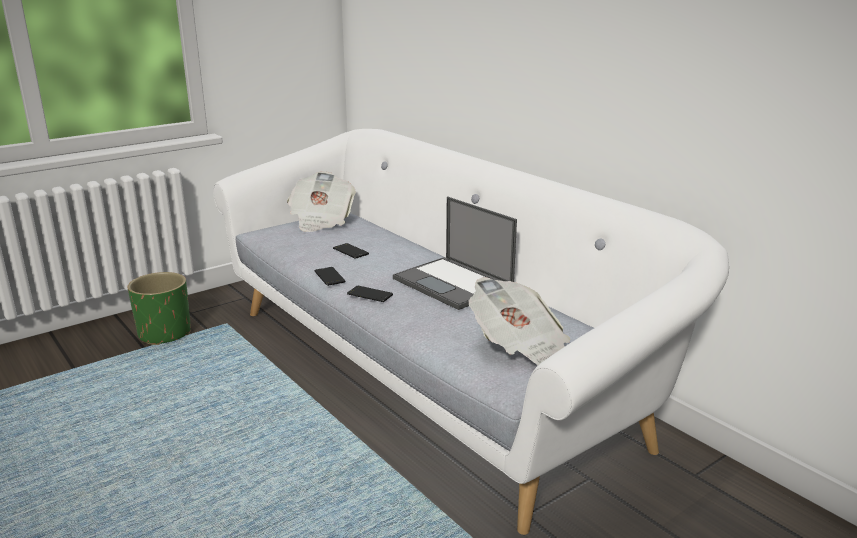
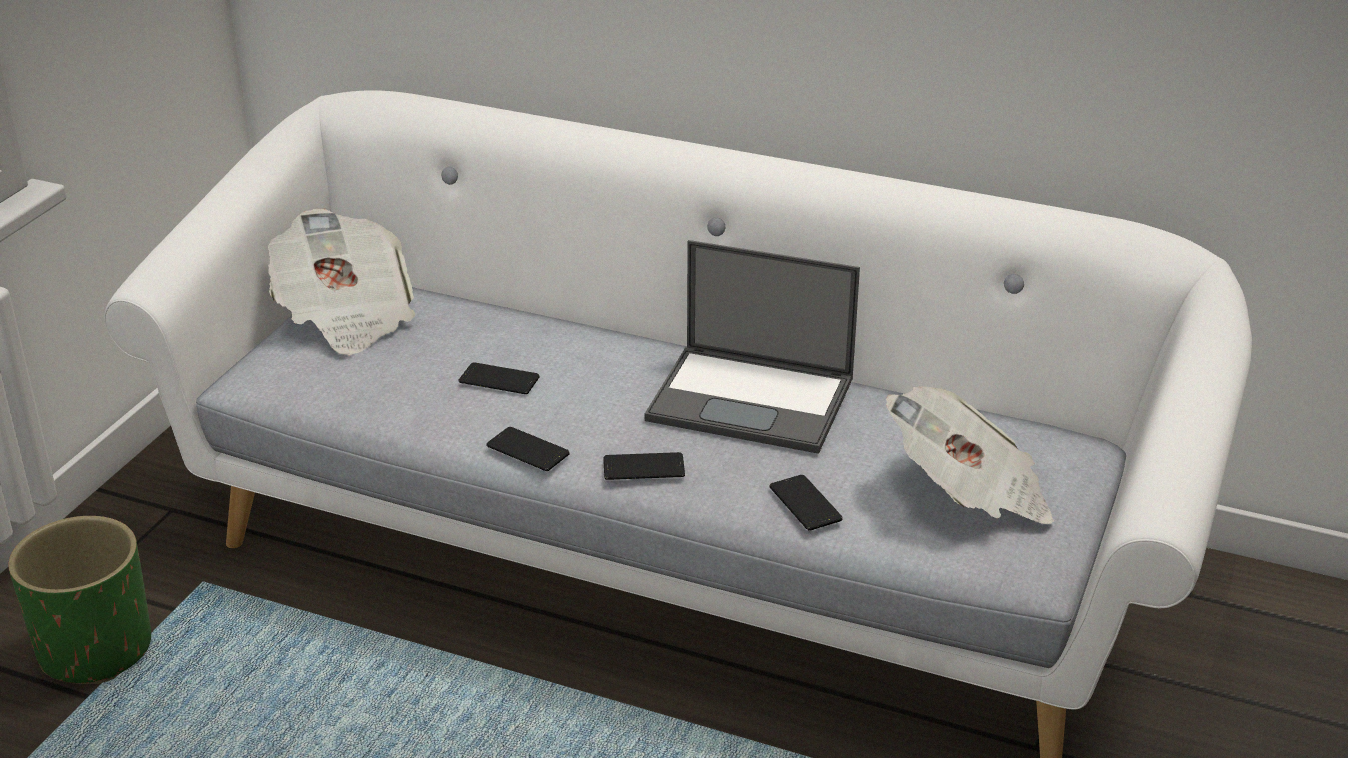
camera: 30 degrees left, 10 degrees up
(427, 327) = (805, 503): none -> phone

